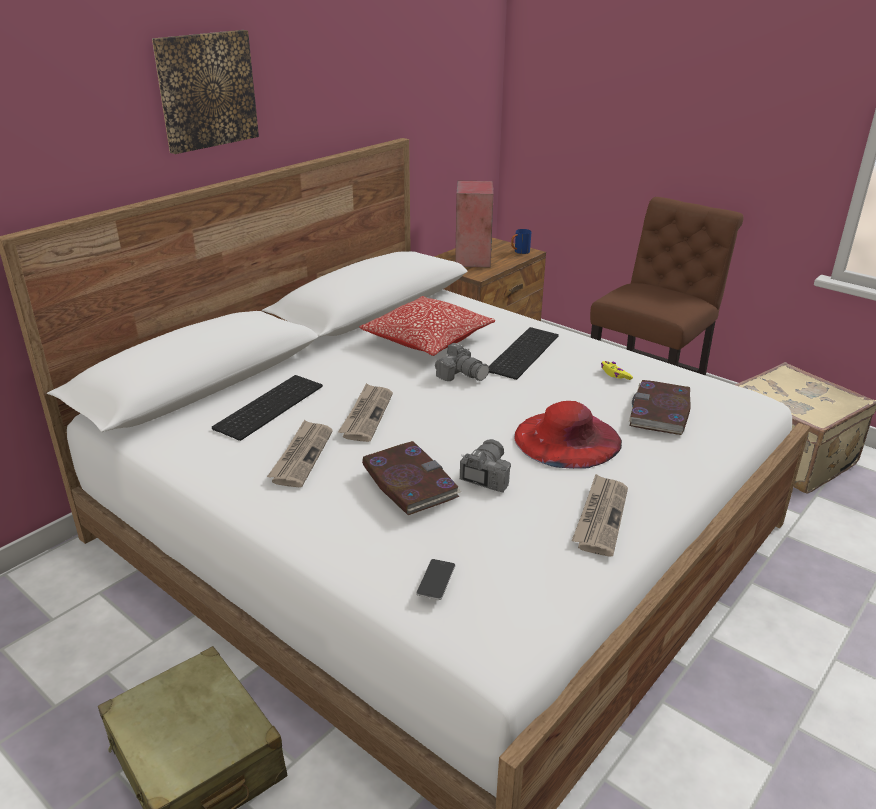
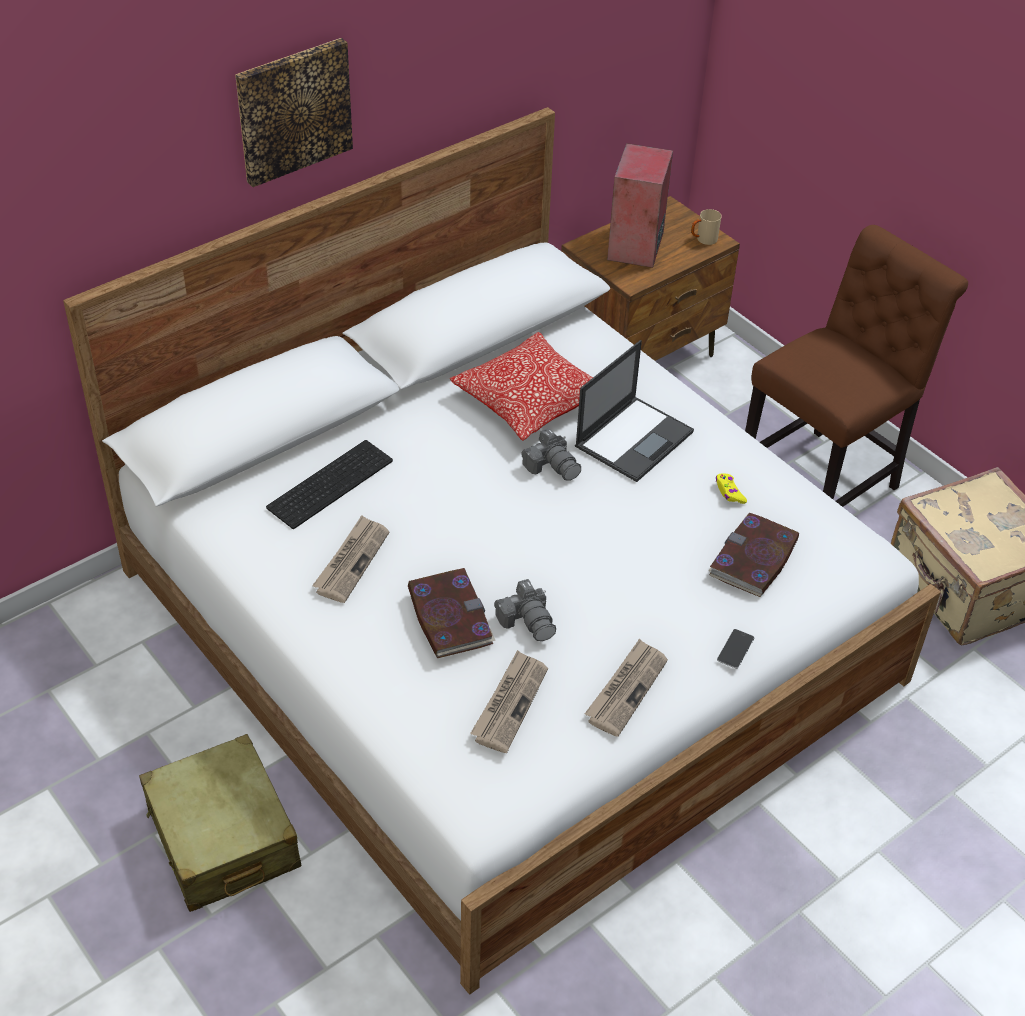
camera: 10 degrees right, 15 degrees up
(366, 415) = (430, 514): newspaper -> newspaper (509, 703)
(436, 579) = (444, 734): phone -> phone (735, 649)
(485, 475) = (528, 620): camera -> camera turned 120 degrees clockwise
(519, 252) = (703, 240): blue mug -> beige mug
(522, 352) = (634, 438): keyboard -> laptop
(567, 438) = (634, 581): red hat -> none

